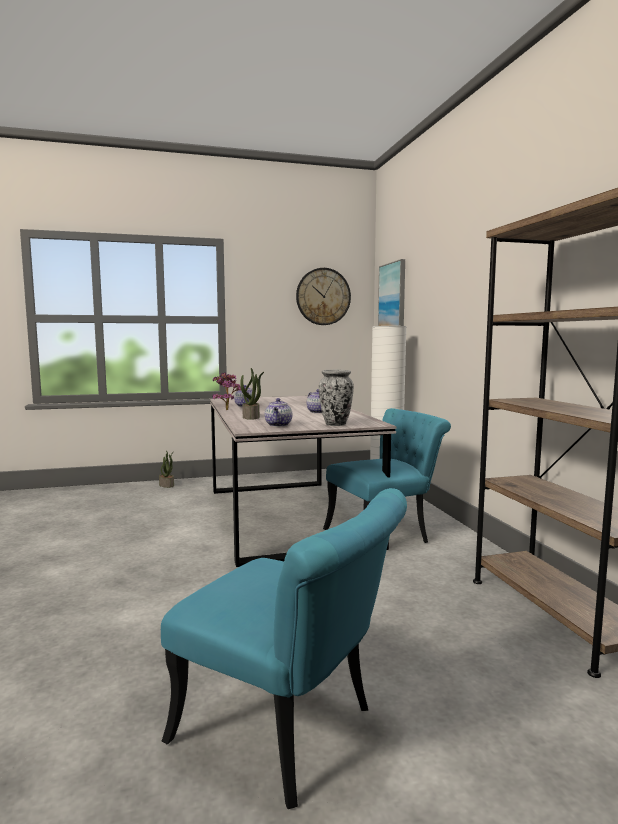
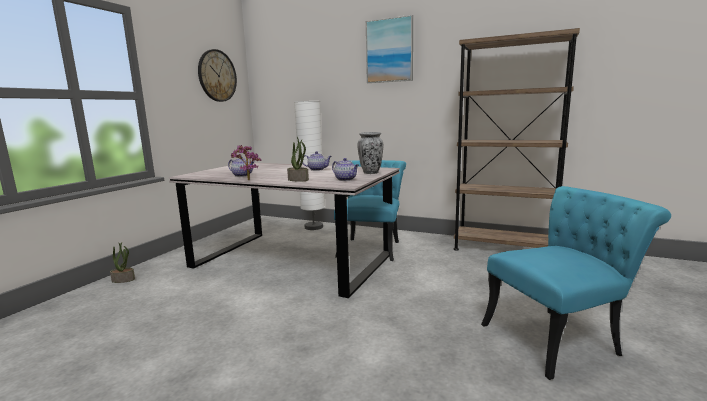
camera: 50 degrees left, 5 degrees up
(392, 297) = (281, 78): picture -> picture (389, 50)

